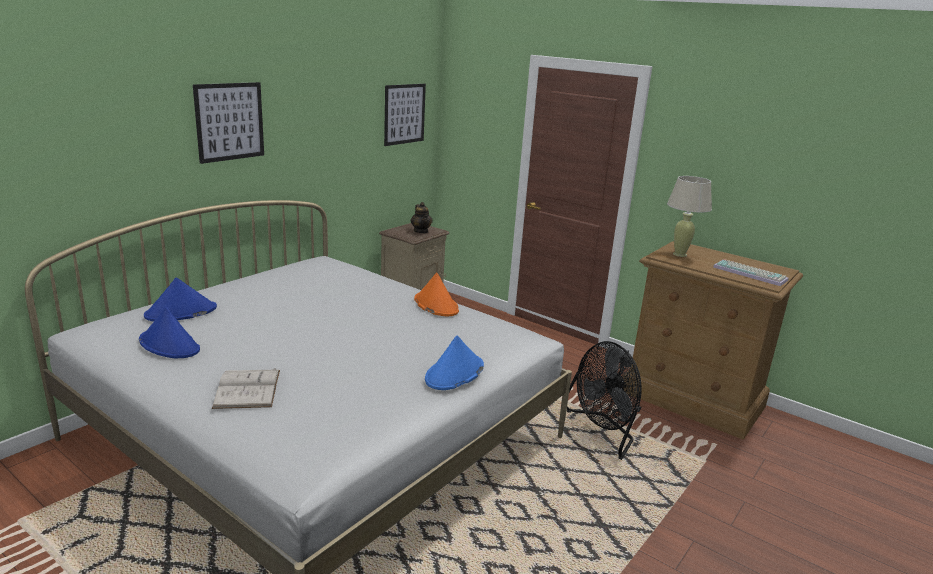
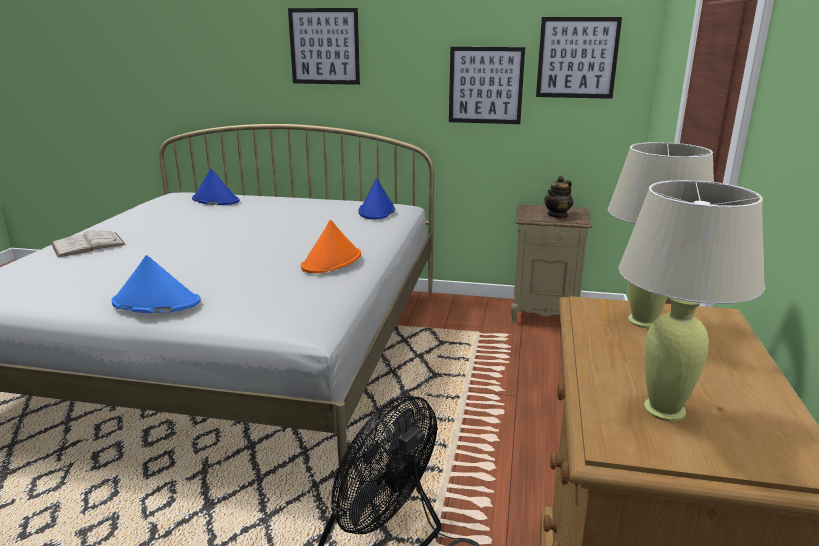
camera: 65 degrees right, 0 degrees up
(169, 345) = (154, 211): blue hat -> blue hat (377, 211)
(354, 142) = (485, 85): none -> picture
(751, 273) = (665, 410): keyboard -> beige table lamp

